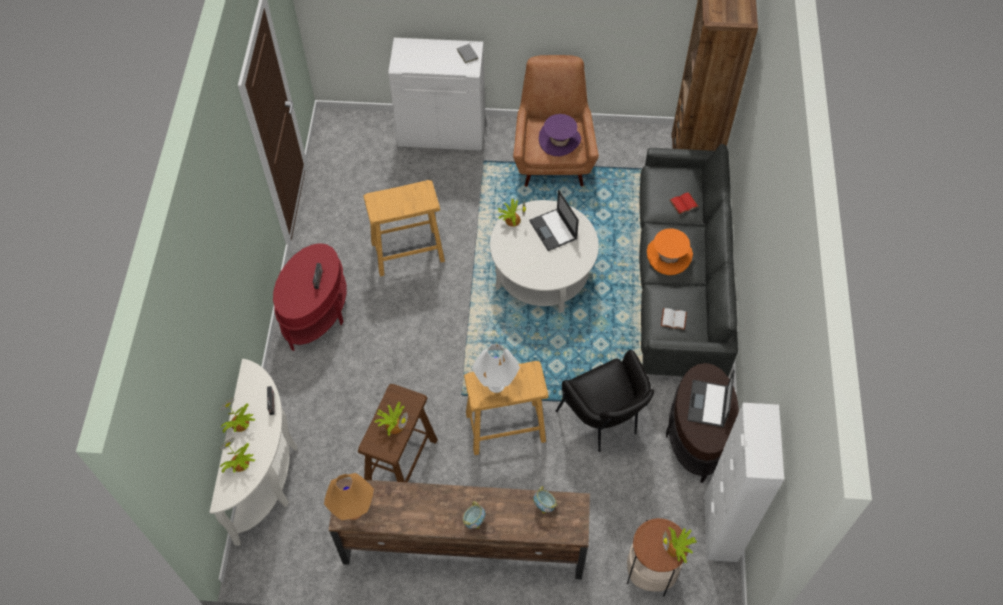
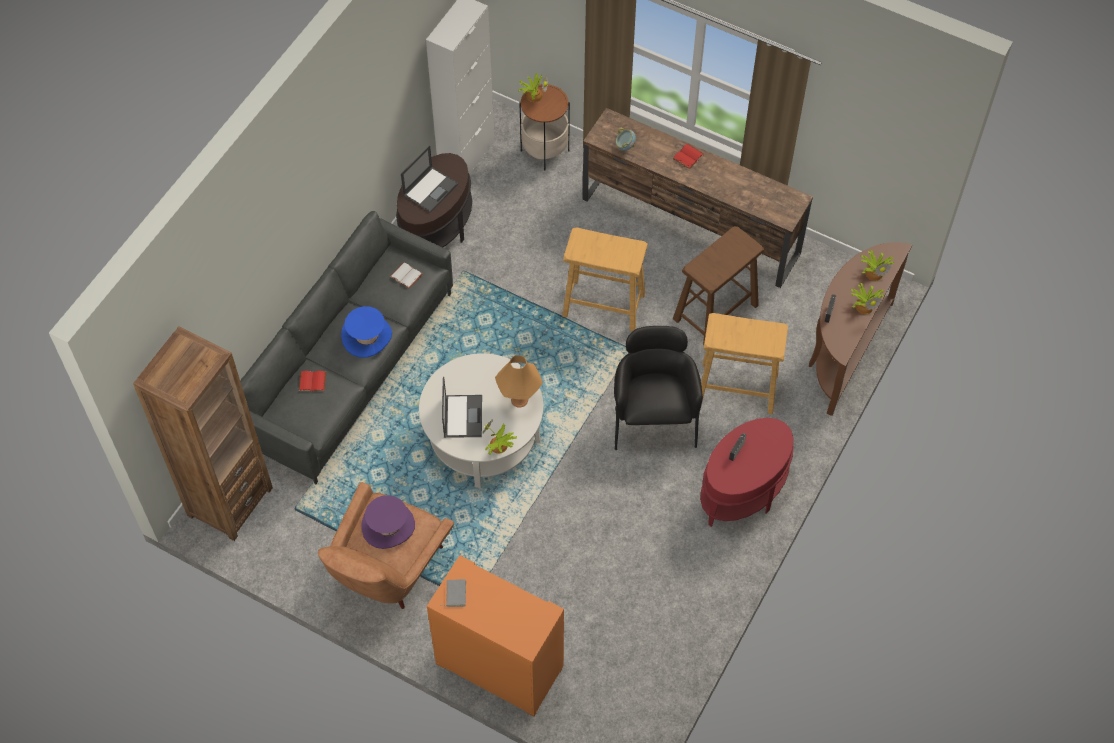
camera: 155 degrees left, 0 degrees up
(268, 475) = (843, 350): white console table -> brown console table
(354, 511) = (786, 201): orange table lamp -> orange table lamp (519, 399)
(393, 424) = (723, 255): potted plant -> none
(407, 251) = (614, 522): beige stool -> beige stool (738, 387)
(442, 131) = (498, 666): white cabinet -> orange cabinet
(474, 520) = (688, 157): bowl -> red book
(496, 385) = (615, 252): white table lamp -> none
(604, 421) = (510, 273): black armchair -> black armchair (653, 418)
(669, 256) = (367, 336): orange hat -> blue hat

